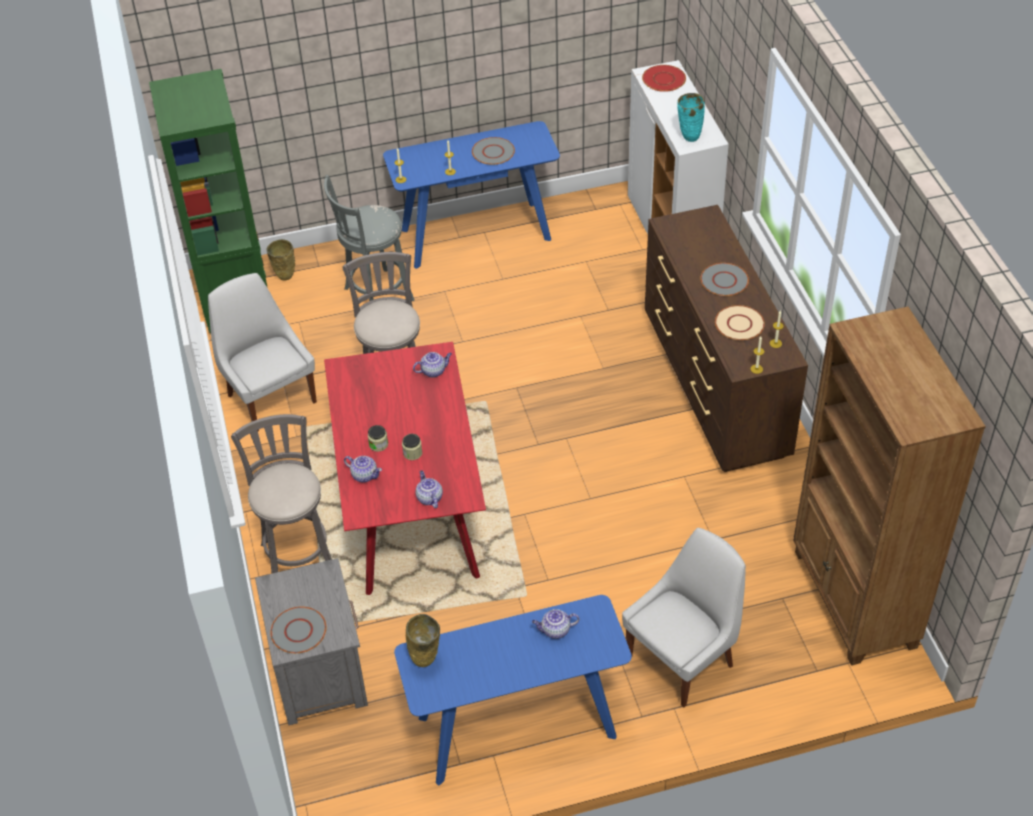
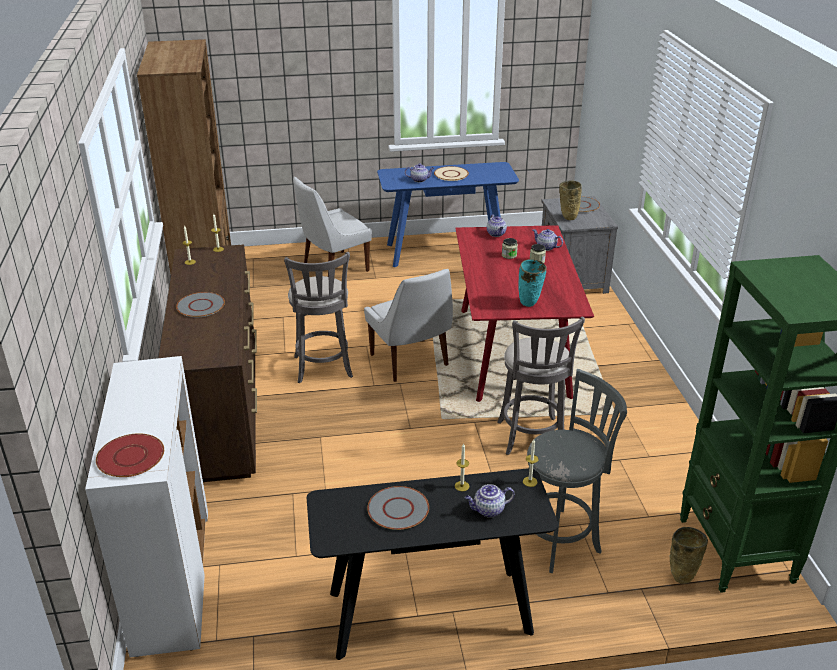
camera: 175 degrees left, 15 degrees down
(270, 396) = (658, 442): white chair -> white chair (410, 362)
(297, 553) = (601, 333): grey stool -> grey stool (323, 369)
(425, 660) = (499, 175): beige vase -> beige vase (567, 217)
(434, 371) = (491, 300): teapot -> teapot (488, 510)
(476, 234) = (429, 613): blue console table -> black console table
(689, 136) = (154, 374): turquoise vase -> turquoise vase (529, 304)
(739, 324) = (210, 276): beige plate -> beige plate (451, 174)

